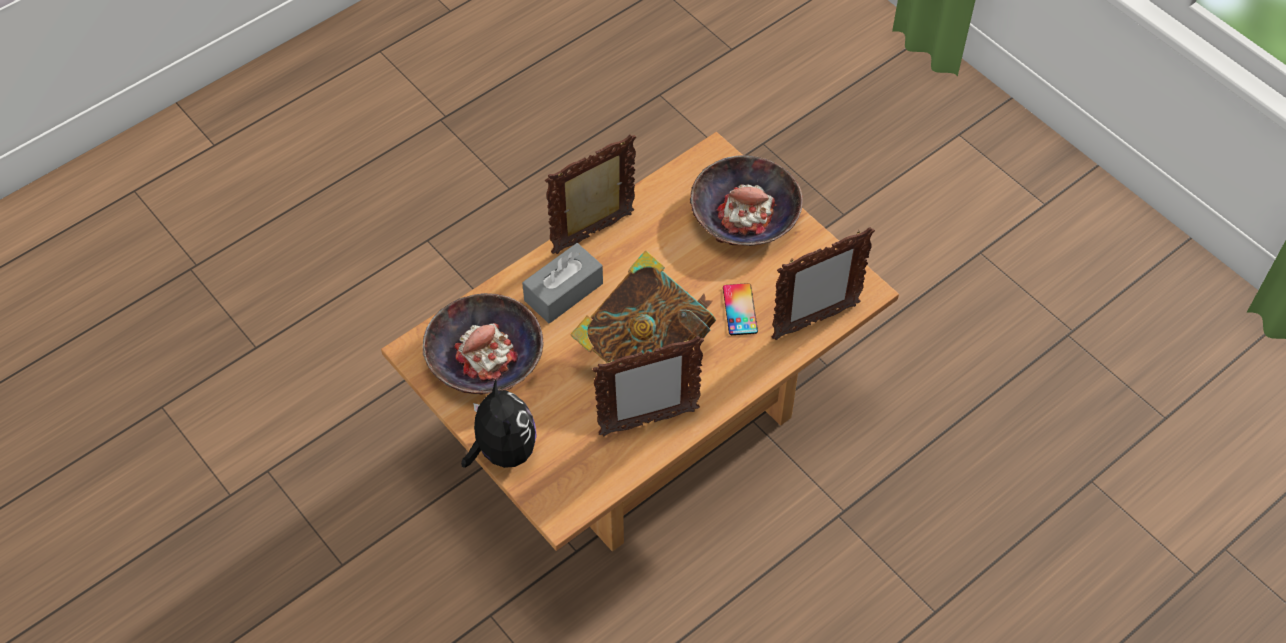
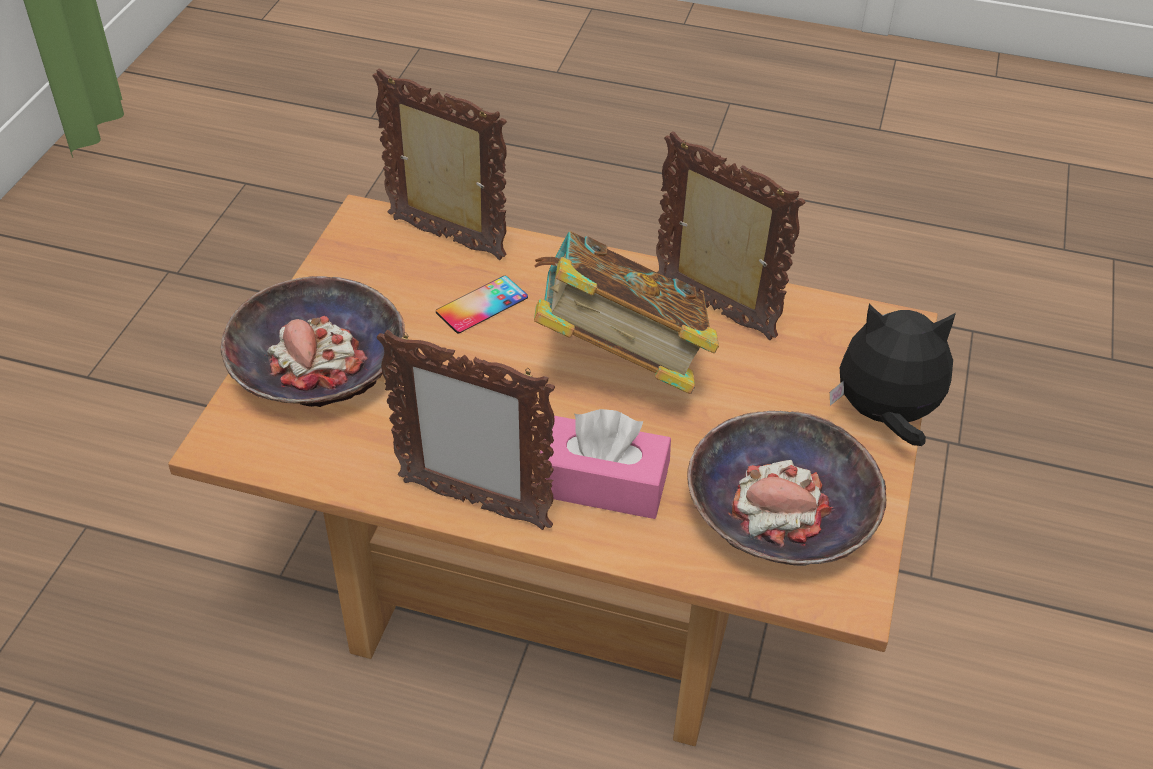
camera: 125 degrees left, 10 degrees down
(502, 450) = (884, 416): plush toy -> plush toy turned 60 degrees clockwise
(563, 292) = (602, 484): grey tissue box -> pink tissue box

